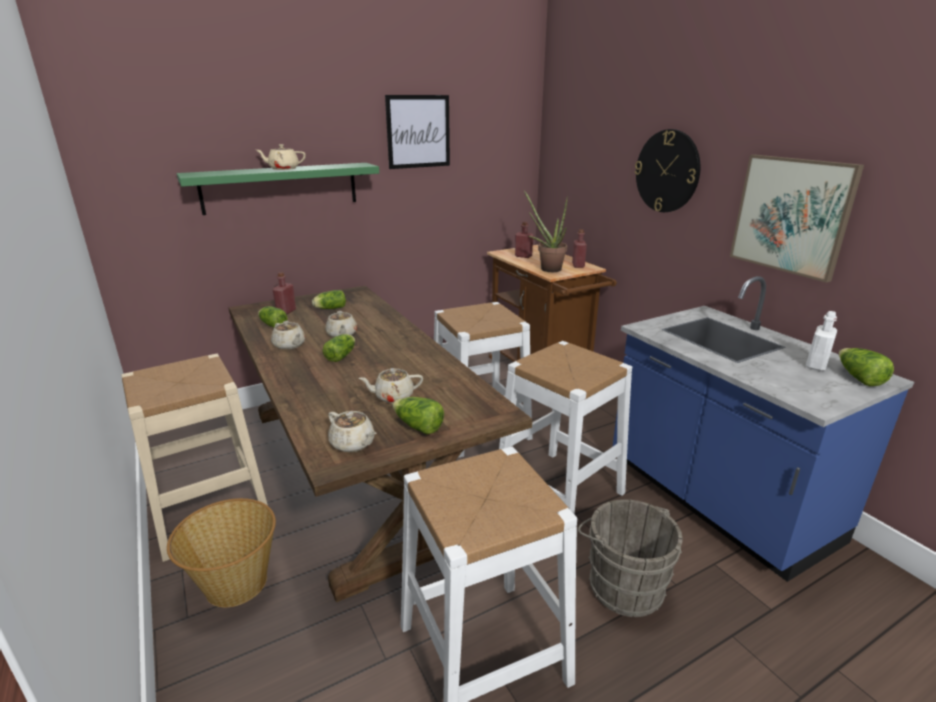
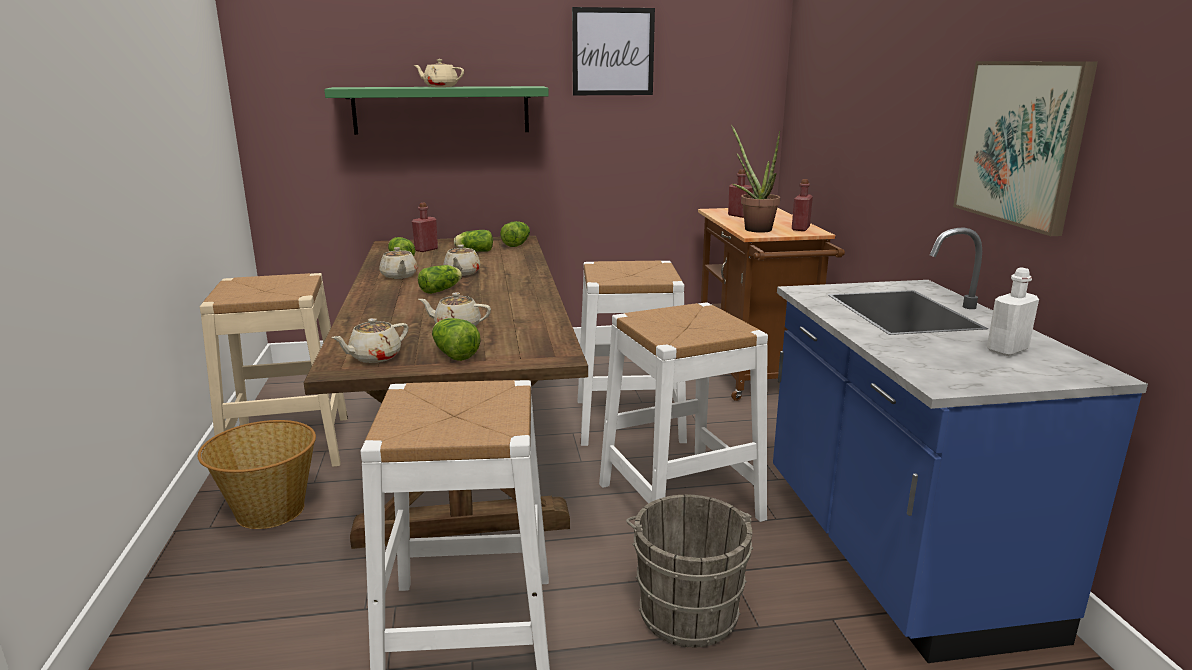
camera: 20 degrees right, 5 degrees down
(353, 444) = (374, 357): beige teapot -> beige teapot turned 75 degrees clockwise
(667, 171) = (900, 95): wall clock -> none
(858, 378) = (1055, 369): lettuce -> lettuce (516, 244)

